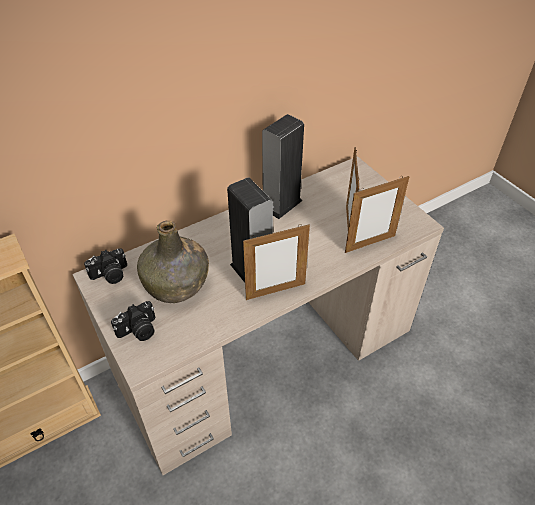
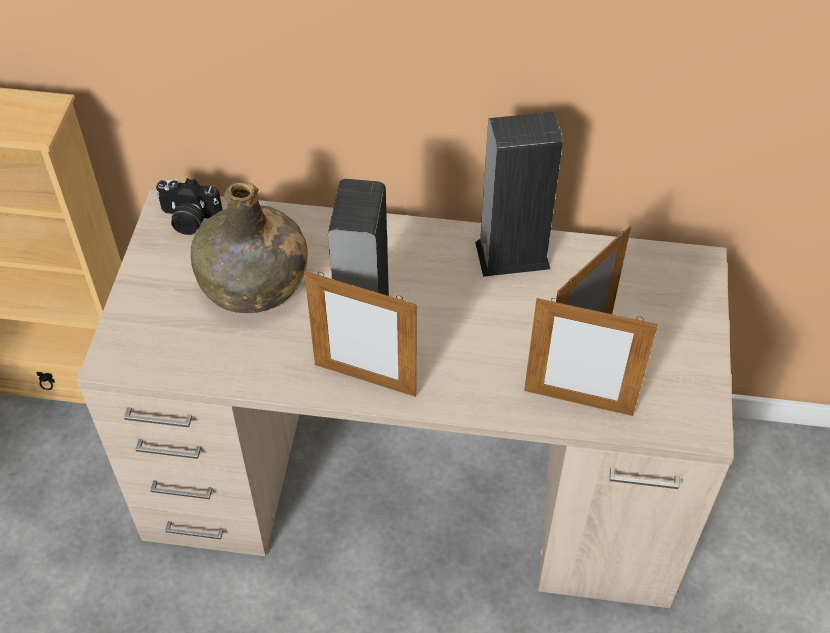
camera: 40 degrees right, 5 degrees up
(139, 331) = (151, 316): camera -> none

